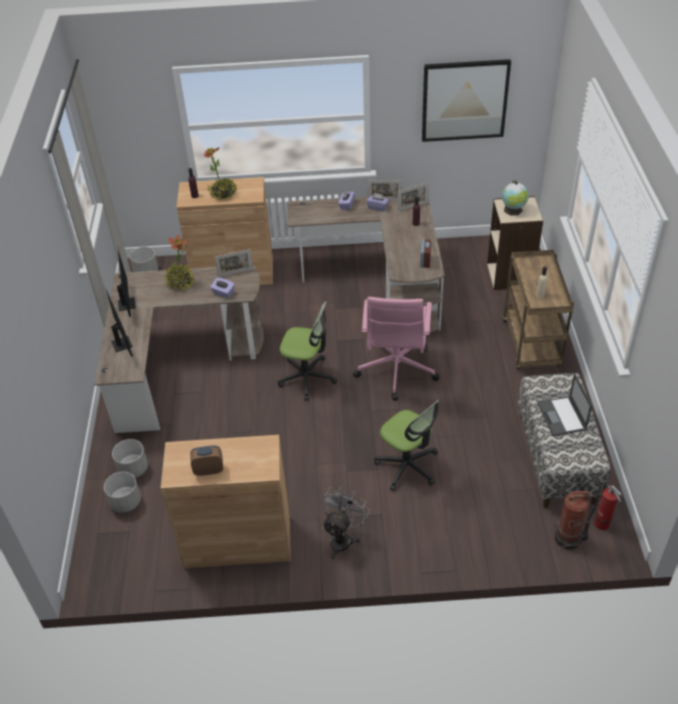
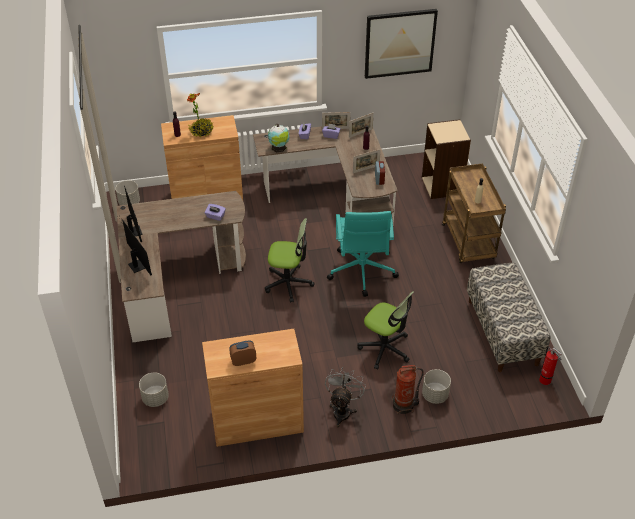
camera: 10 degrees left, 0 degrees up
(133, 469) = (155, 371): grey planter -> grey planter (434, 395)
(180, 282) = (176, 210): potted plant -> none
(235, 273) = (222, 199): picture frame -> picture frame (366, 169)
(396, 371) = (361, 272): pink office chair -> turquoise office chair
(513, 210) = (445, 132): globe -> globe (279, 148)
(562, 417) = (507, 298): laptop -> none
(569, 539) = (521, 394): fire extinguisher -> fire extinguisher (404, 405)

